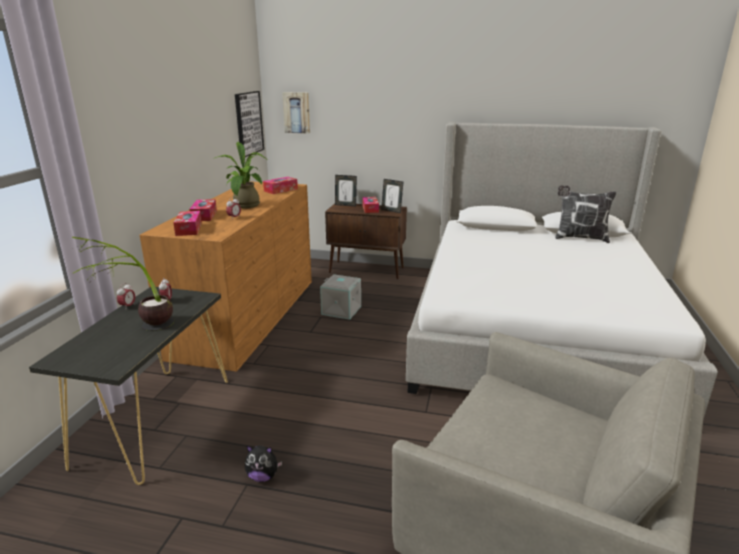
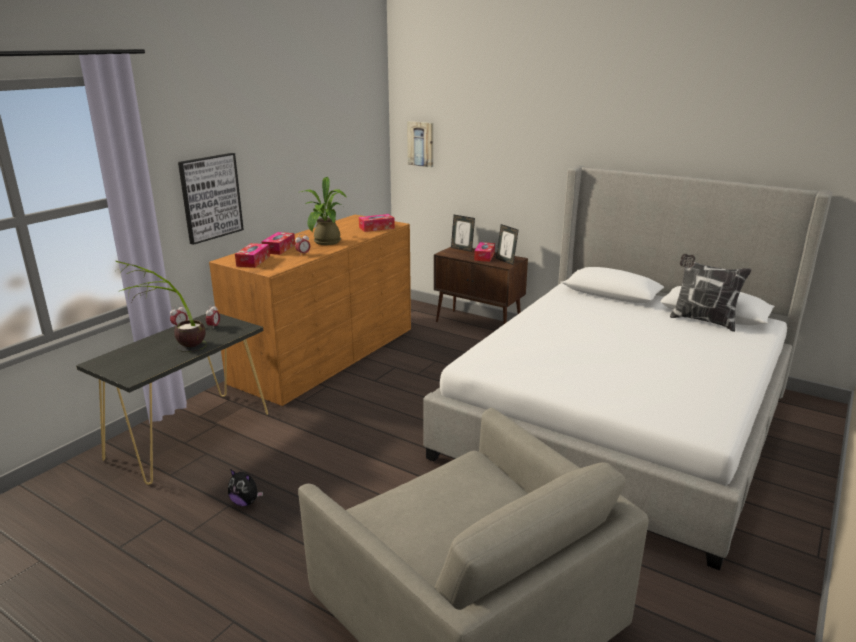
camera: 20 degrees right, 0 degrees up
(248, 123) = (365, 153): picture -> picture (210, 197)
(341, 310) = (420, 364): grey storage box -> none

